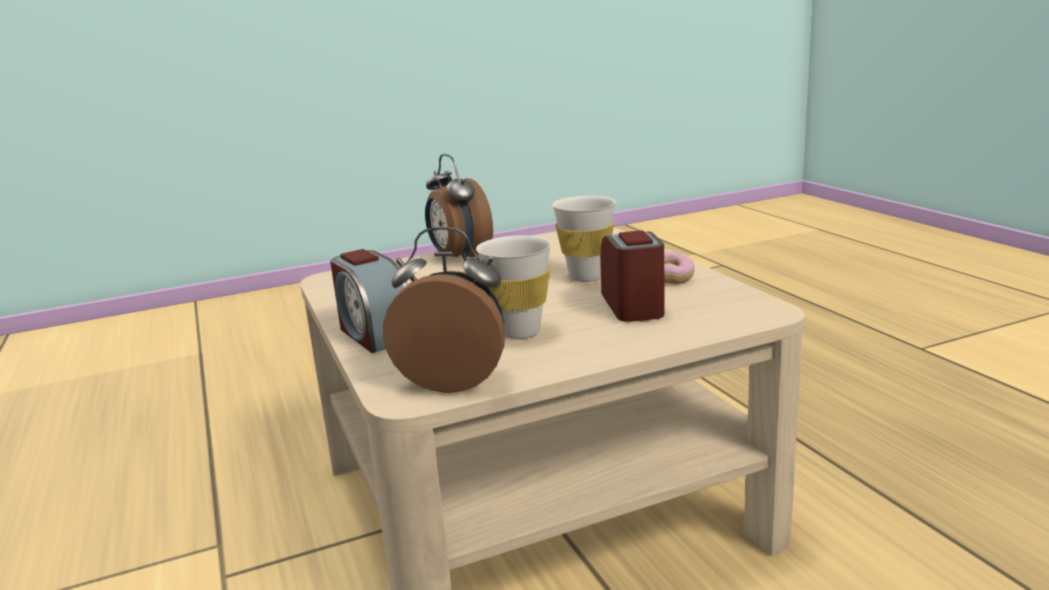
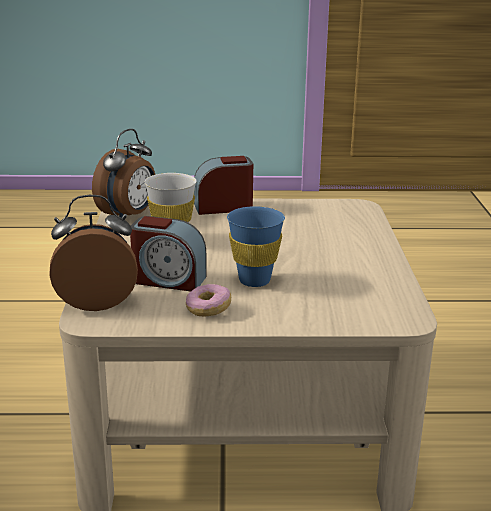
camera: 110 degrees right, 5 degrees up
(459, 258) = (364, 248): alarm clock -> alarm clock (96, 301)
(586, 277) = (254, 280): white cup -> blue cup

